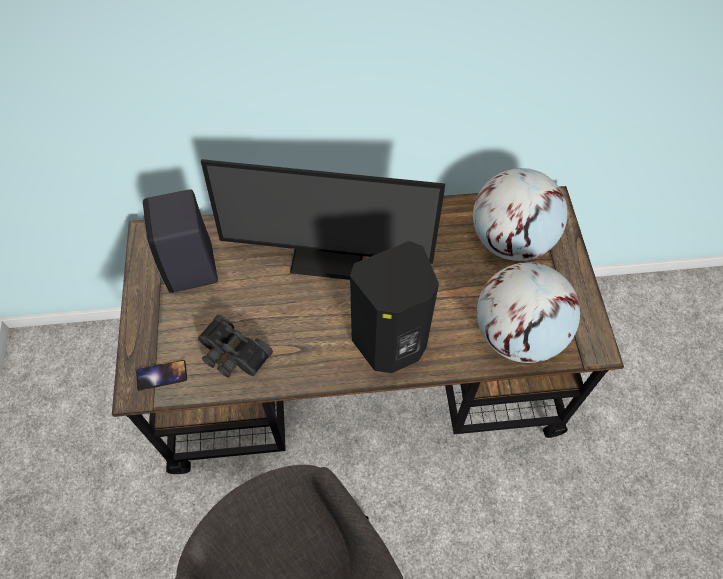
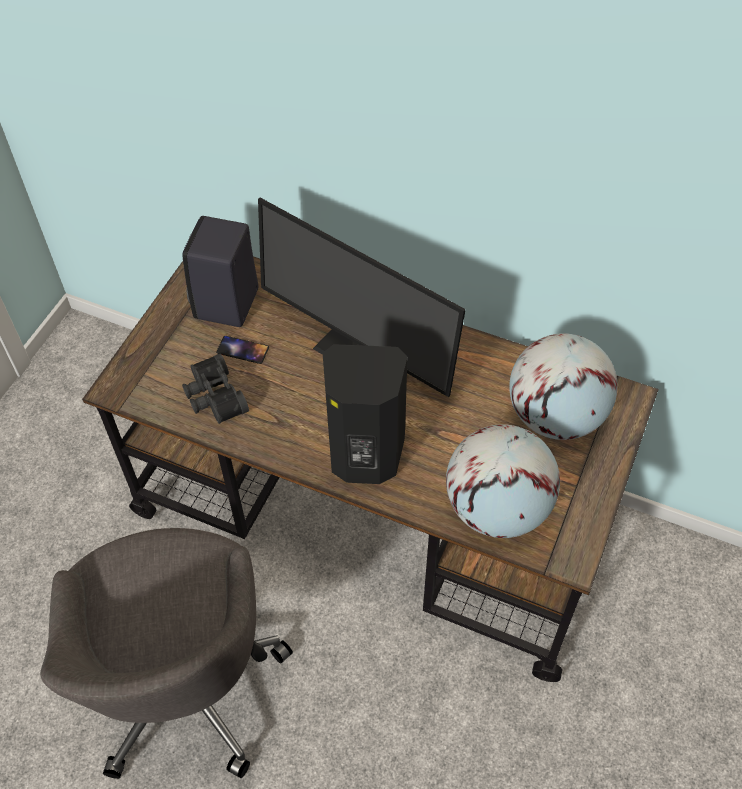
camera: 30 degrees right, 5 degrees down
(162, 375) = (143, 386): phone -> phone (242, 350)

